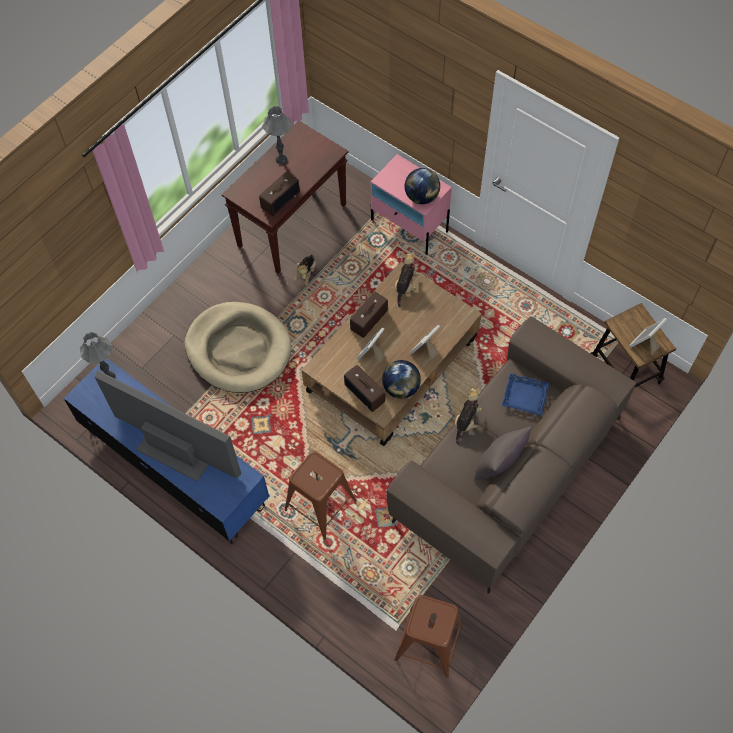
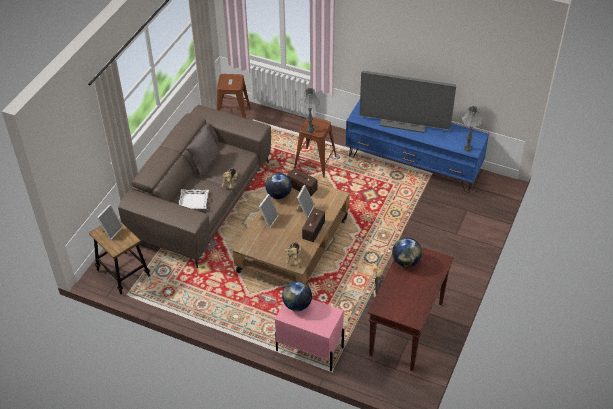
camera: 165 degrees right, 15 degrees down
(238, 349) = (406, 234): beige dog bed -> none
(280, 200) = (406, 261): radio -> globe
(281, 159) = (419, 293): grey table lamp -> grey table lamp (310, 130)
(524, 396) = (193, 201): blue tray -> white tray

